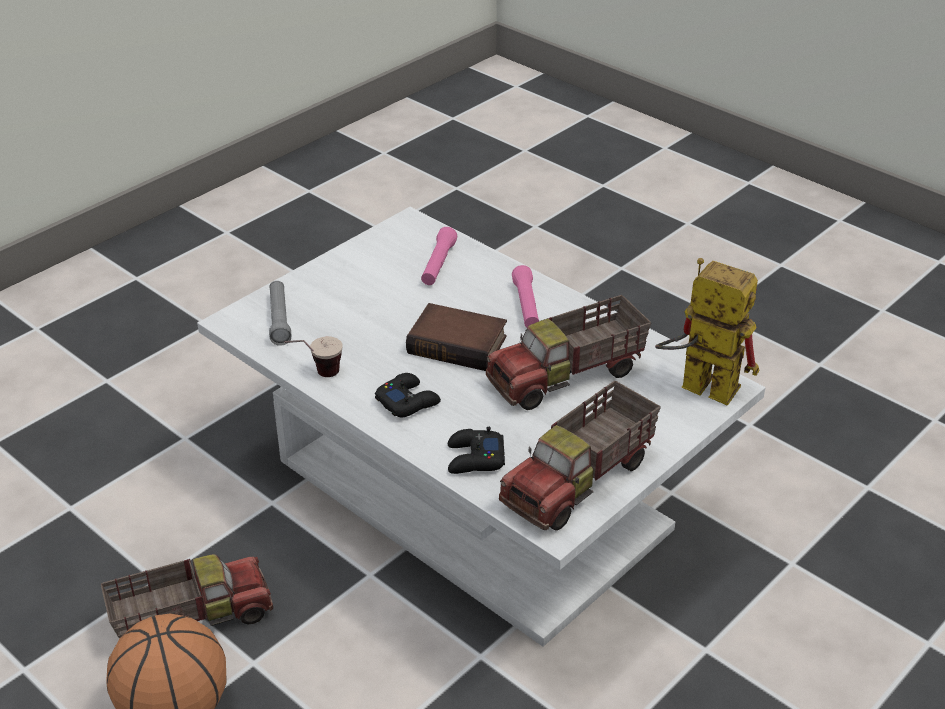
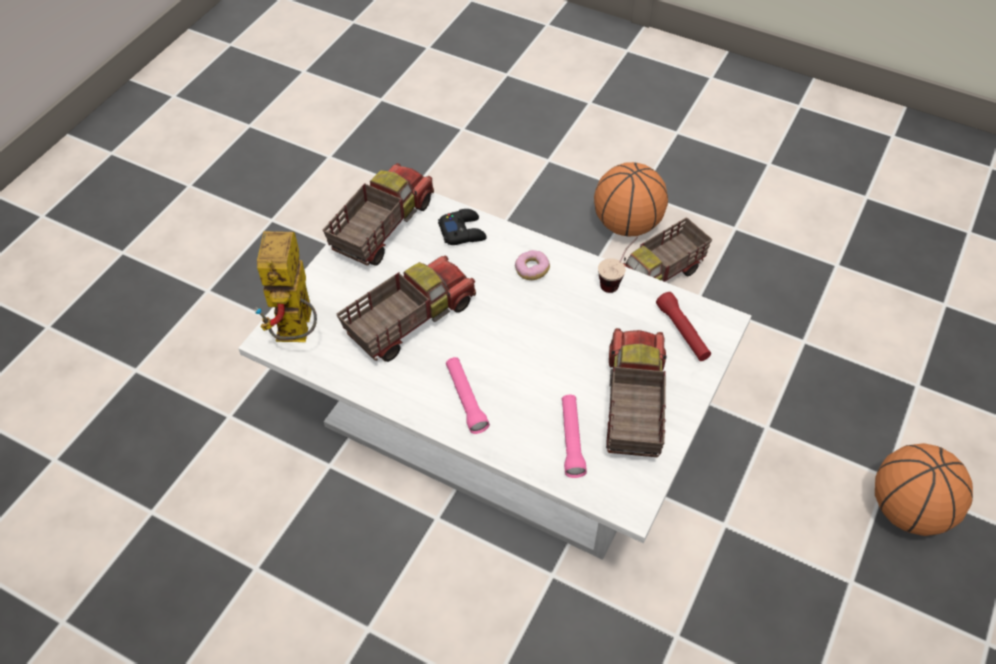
camera: 165 degrees right, 15 degrees up
(112, 356) = (907, 510): none -> basketball
(279, 319) = (682, 332): grey flashlight -> red flashlight
(369, 276) = (631, 407): none -> toy truck
(407, 401) = (532, 270): black game controller -> donut
(459, 344) = (512, 338): book -> none
(696, 387) = (298, 334): toy robot -> toy robot turned 75 degrees clockwise

